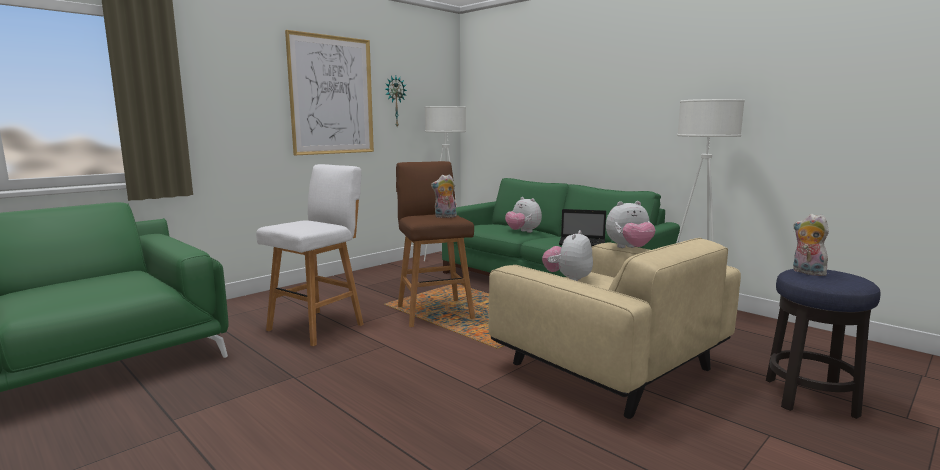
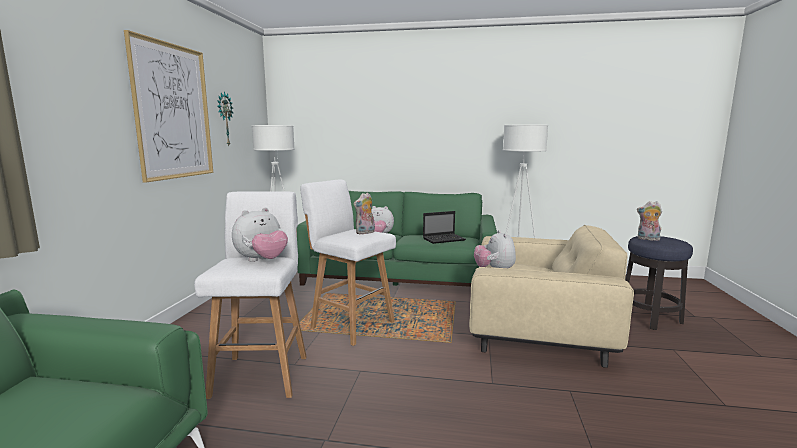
camera: 35 degrees left, 0 degrees up
(434, 311) = (351, 324): brown stool -> white stool
(629, 248) = (515, 239): plush toy -> plush toy (262, 261)

